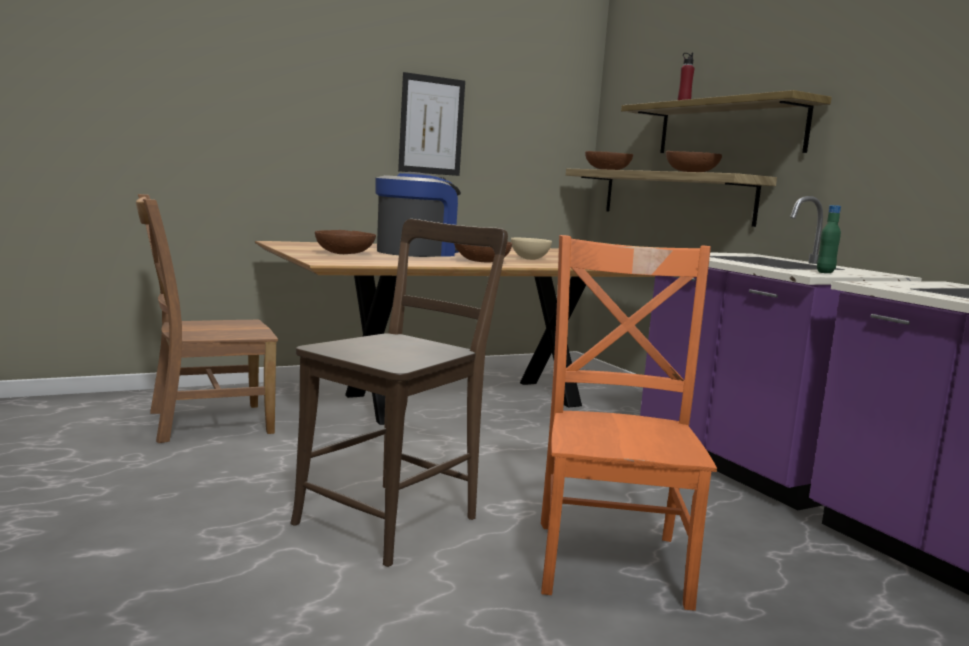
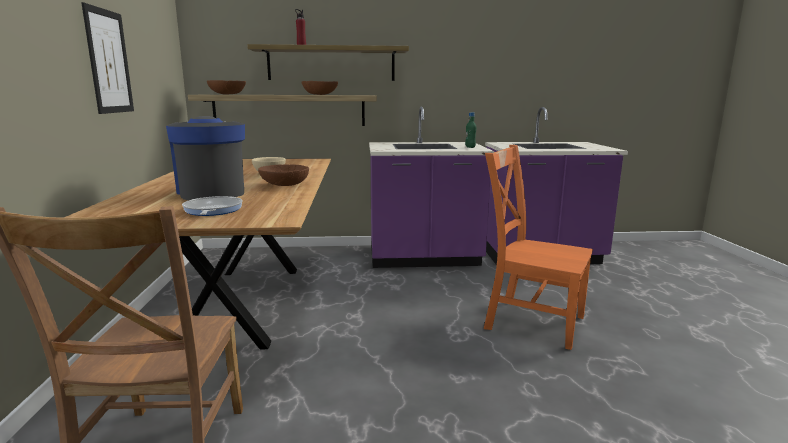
camera: 65 degrees left, 5 degrees up
(344, 254) = (212, 211): brown bowl -> frying pan
(394, 518) = (463, 377): brown chair -> none

